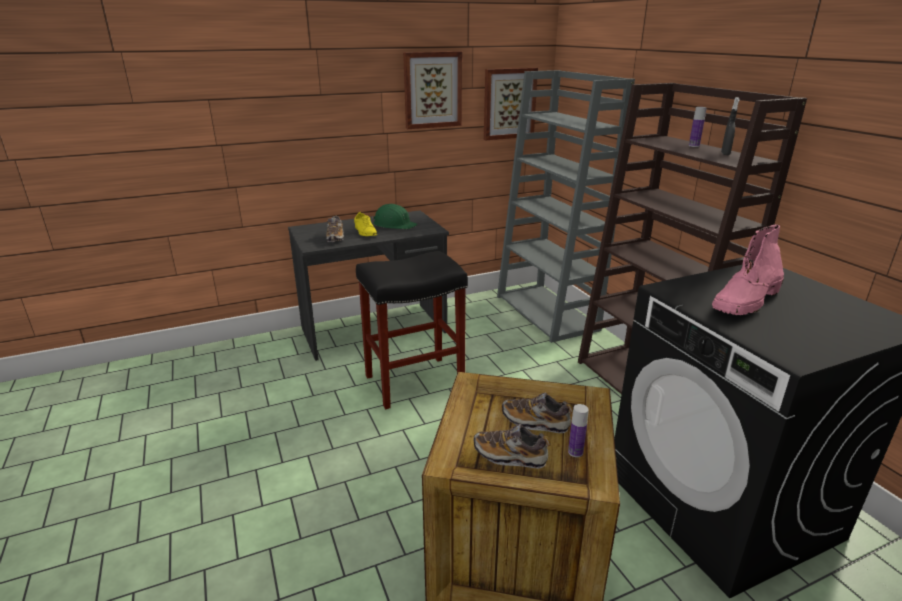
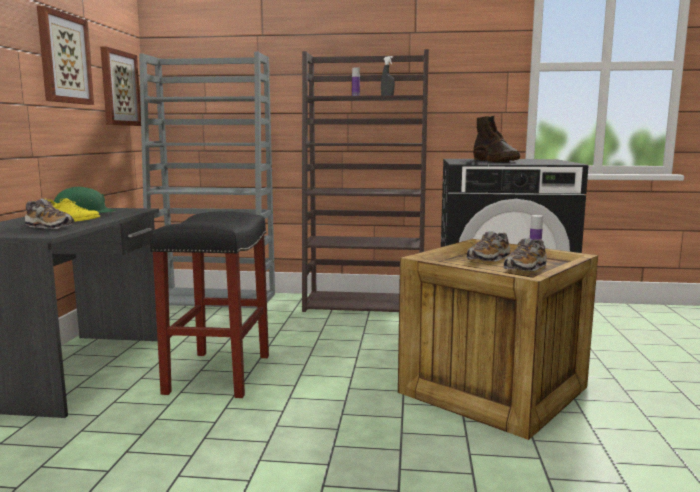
camera: 60 degrees left, 15 degrees down
(745, 301) = (495, 161): pink boot -> brown boot

